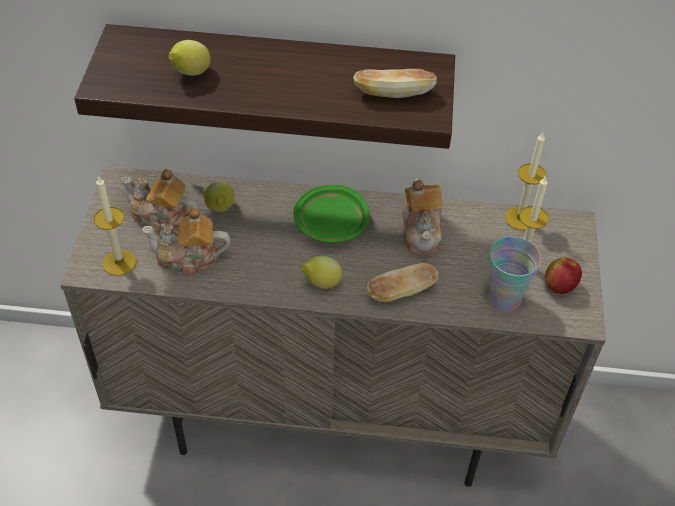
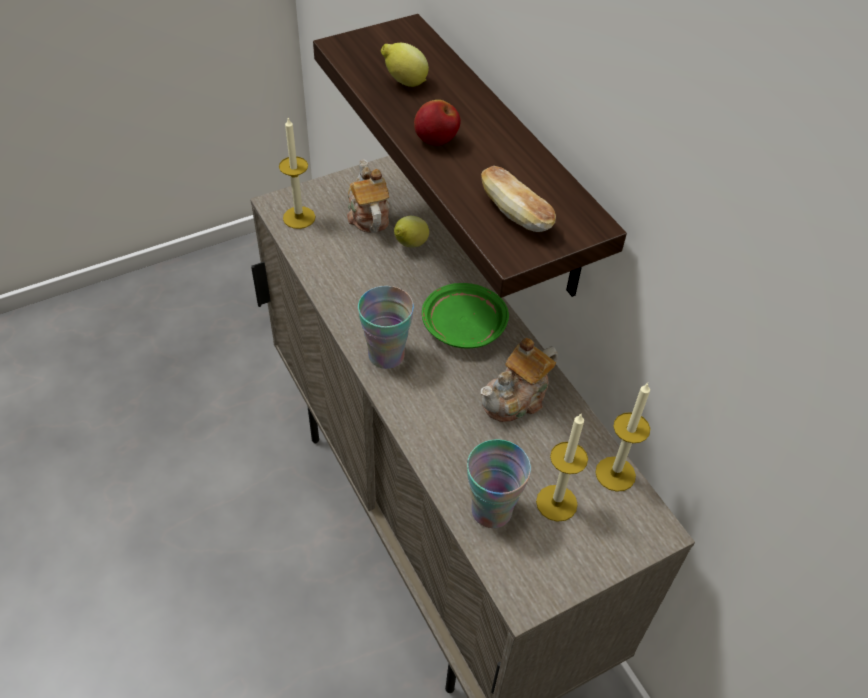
camera: 55 degrees right, 0 degrees up
(188, 258) = (339, 254): teapot -> none
(321, 283) = (386, 355): lemon -> cup
(401, 292) = (427, 420): bread -> none
(559, 286) = (552, 555): apple -> apple (436, 140)

